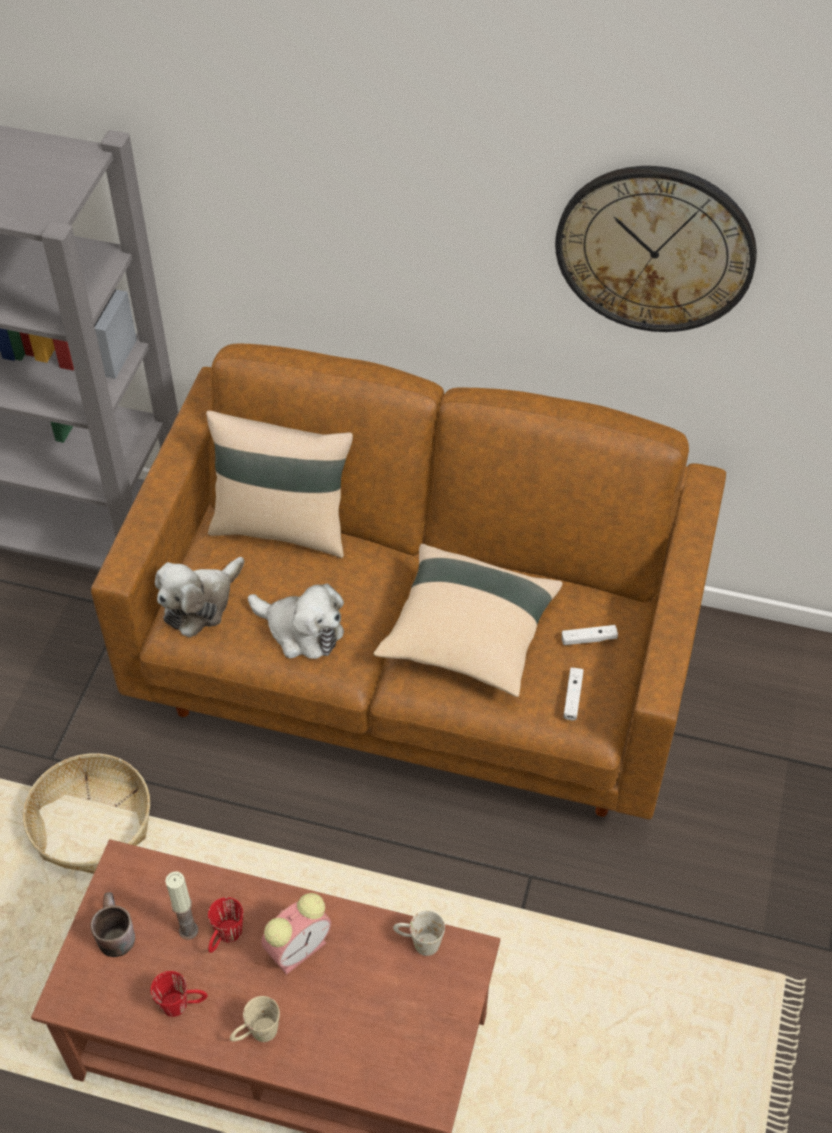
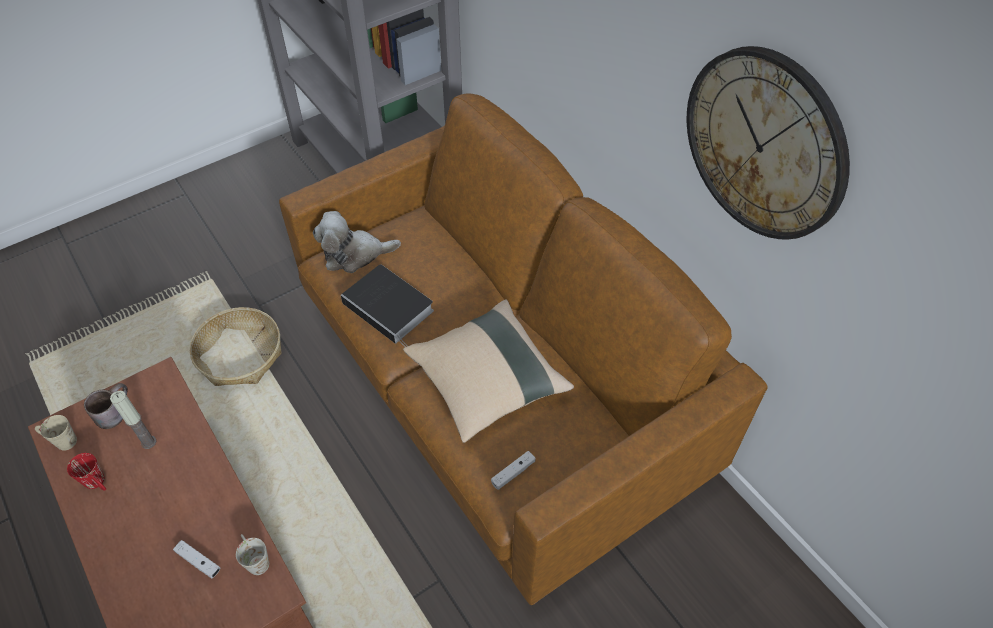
camera: 40 degrees right, 0 degrees up
(225, 938) = (160, 463): red mug -> none
(256, 1034) = (111, 537): beige mug -> beige mug (60, 441)
(282, 526) = (447, 239): beige pillow -> none
(299, 947) = (190, 503): alarm clock -> none
(301, 631) = (390, 308): plush toy -> book
(588, 639) = (565, 441): white game controller -> white game controller (198, 561)

